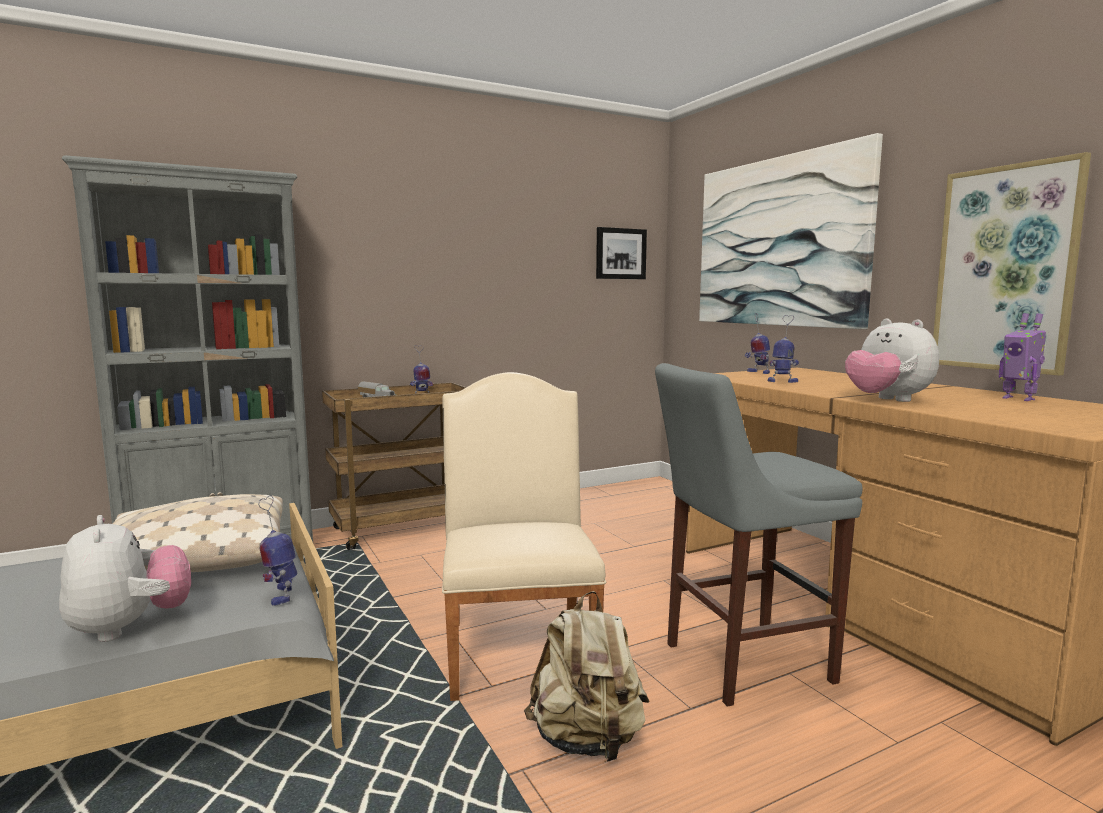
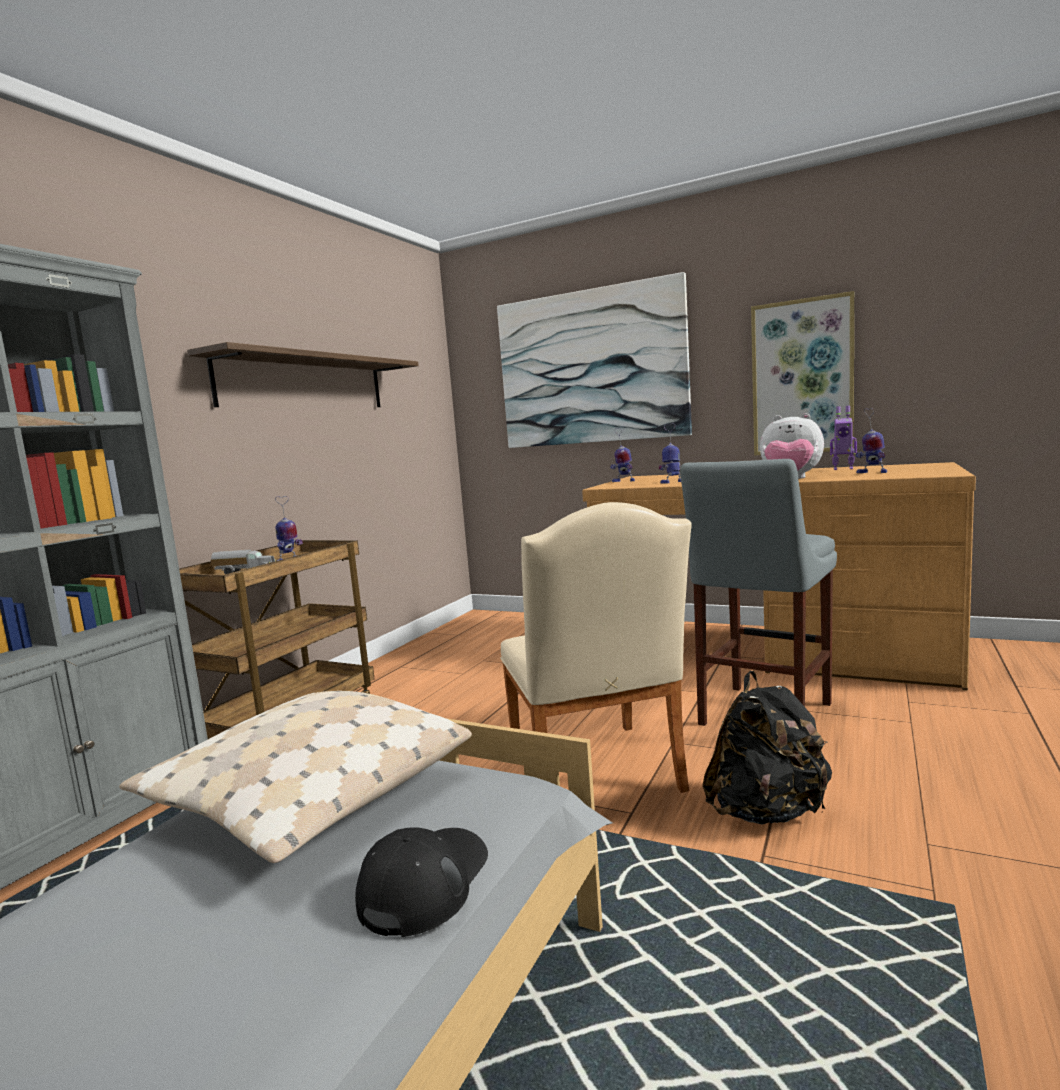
camera: 35 degrees left, 0 degrees up
(130, 627) = (425, 882): plush toy -> black cap
(281, 595) = (511, 779): toy robot -> toy robot (871, 472)
(482, 251) = (305, 383): none -> shelf
(519, 646) = (597, 774): beige chair -> beige chair turned 150 degrees counterclockwise
(587, 741) = (767, 812): beige backpack -> black backpack
(620, 253) = (420, 385): picture -> none

